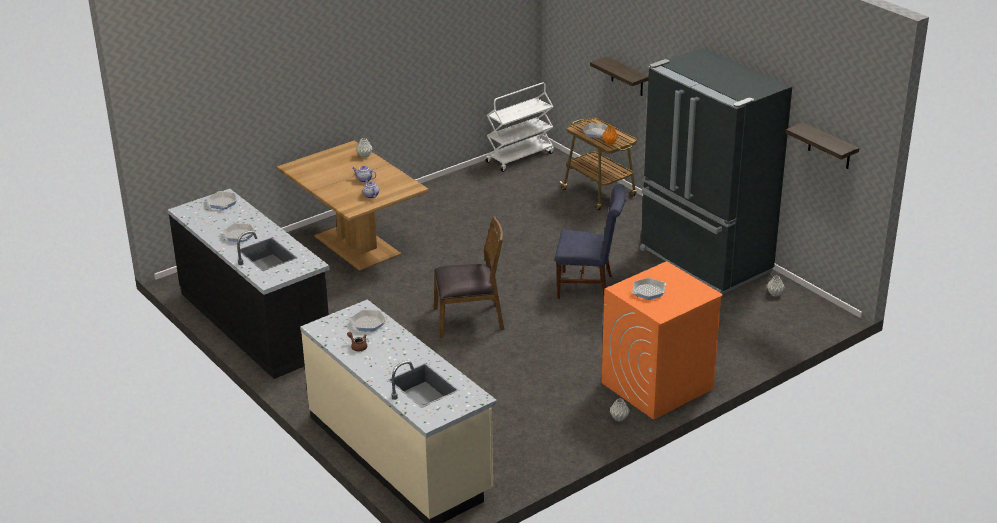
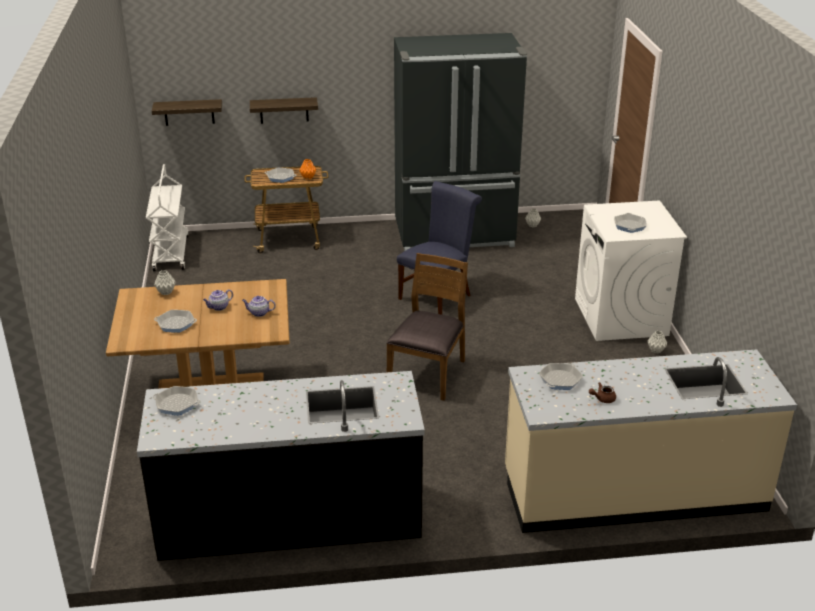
camera: 60 degrees left, 0 degrees up
(239, 235) = (274, 412): frying pan -> frying pan (176, 324)
(657, 386) = (621, 317): orange washing machine -> white washing machine
(829, 147) = (554, 73): shelf -> shelf (189, 112)

